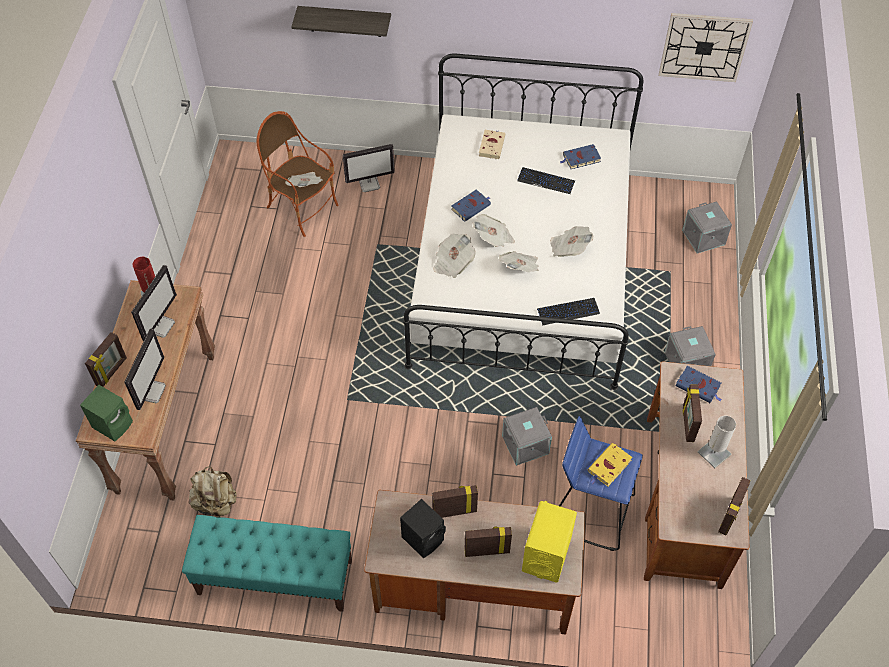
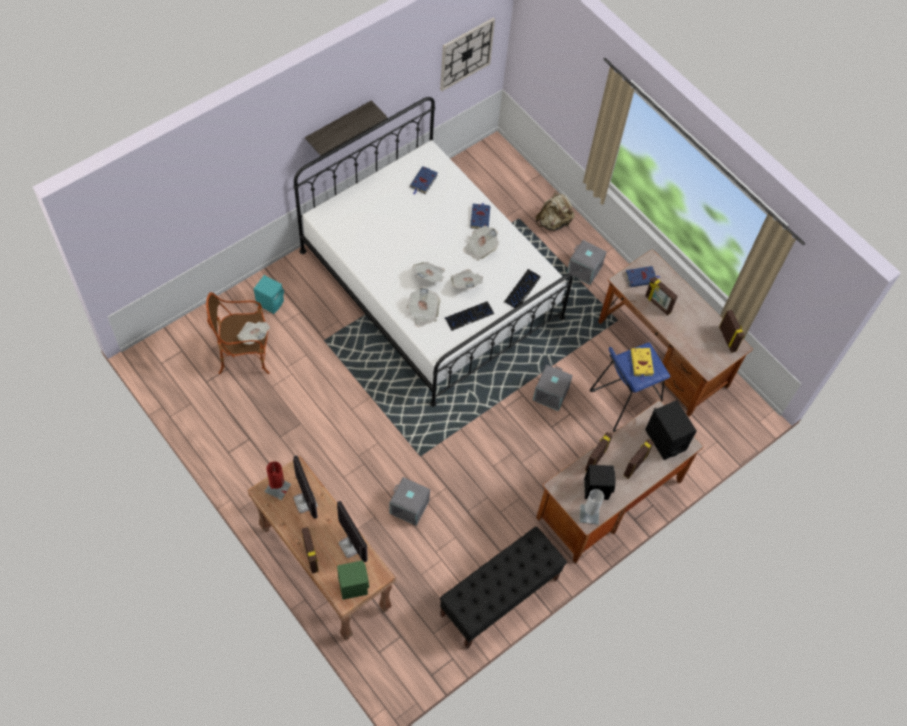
camera: 50 degrees left, 5 degrees up
(216, 503) = (414, 588): beige backpack -> beige backpack (553, 222)
(274, 577) = (499, 597): turquoise bench -> black bench
(345, 21) = (217, 194): shelf -> shelf (339, 127)
(370, 184) = (271, 302): monitor -> turquoise speaker
(471, 206) = (393, 266): blue book -> blue book (480, 217)
(491, 145) = (359, 213): beige book -> none
(546, 181) = (419, 213): keyboard -> keyboard (469, 316)
(546, 554) = (665, 440): yellow speaker -> black speaker
(702, 237) = (514, 181): grey storage box -> grey storage box (408, 507)
(714, 453) = (686, 310): white table lamp -> white table lamp (589, 514)

